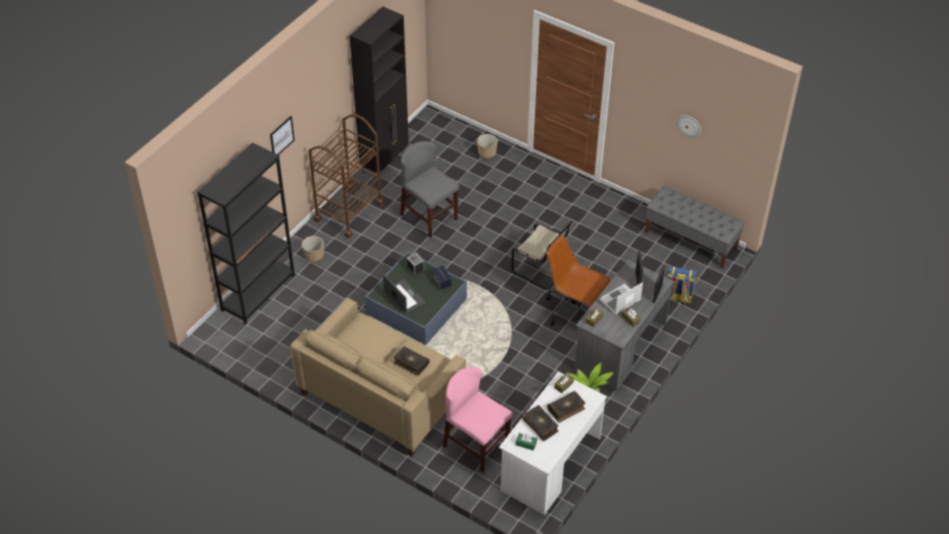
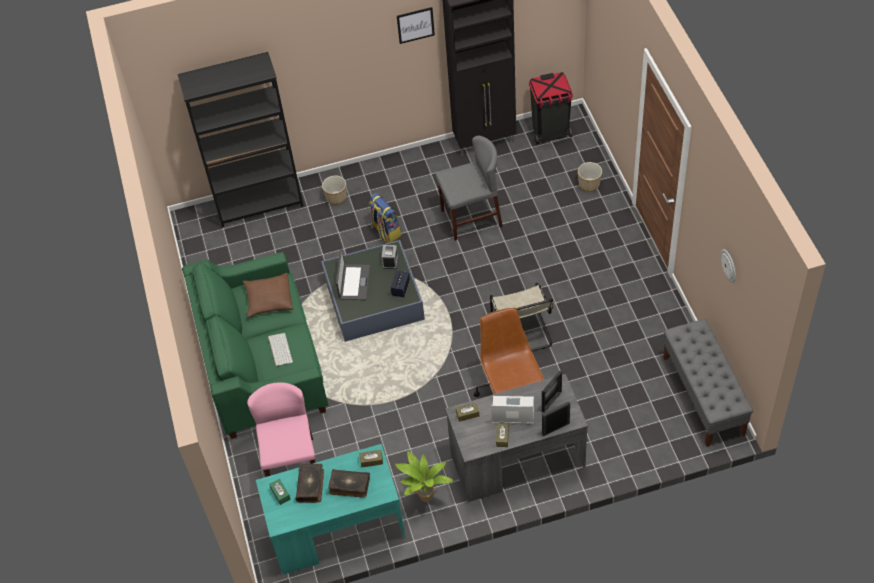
camera: 45 degrees right, 5 degrees up
(282, 137) = (322, 61): picture -> picture (415, 25)
(348, 211) = (406, 171): brown cart -> none
(365, 336) = (268, 299): none -> brown pillow
(381, 395) = (263, 365): beige sofa -> green sofa
(411, 363) = (279, 349): book -> keyboard
(426, 133) = (550, 132): none -> black trash can
(429, 217) = (471, 218): grey chair -> grey chair turned 75 degrees clockwise
(550, 464) = (337, 531): white desk -> turquoise desk
(677, 296) = (627, 446): backpack -> backpack (385, 231)

